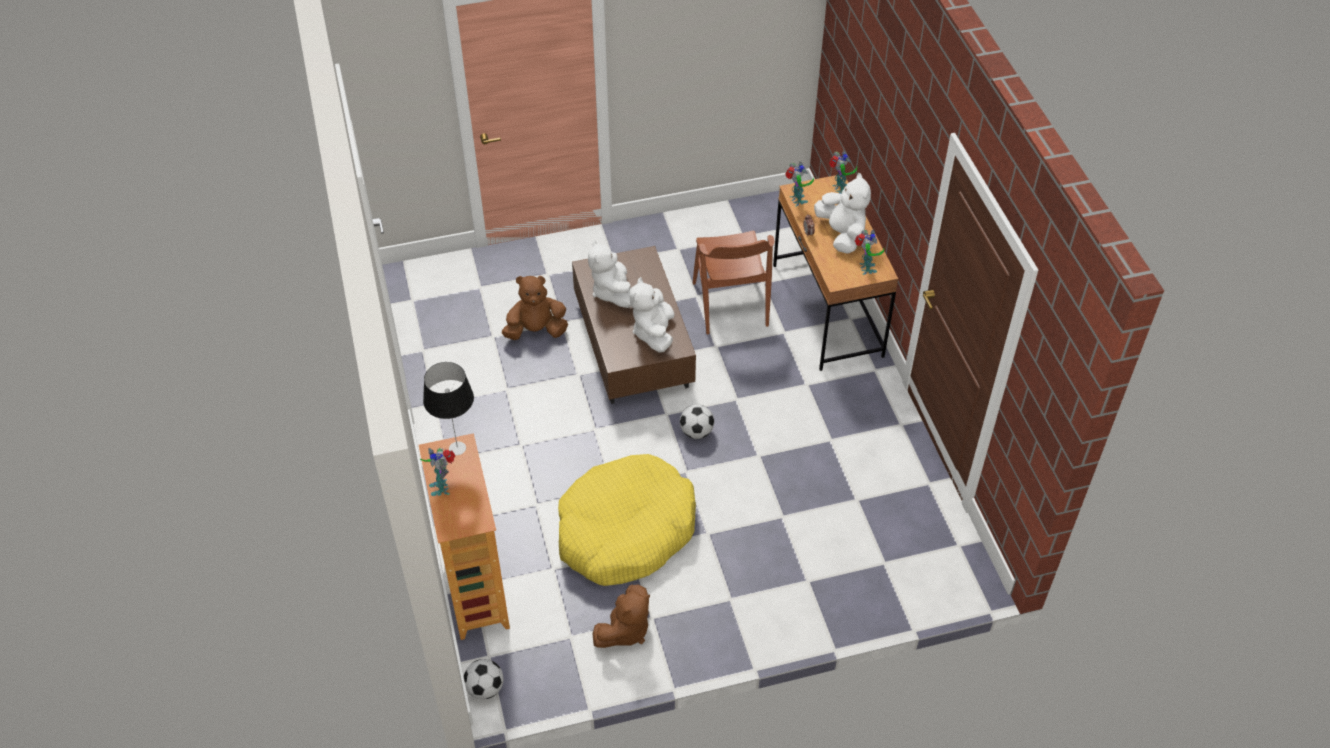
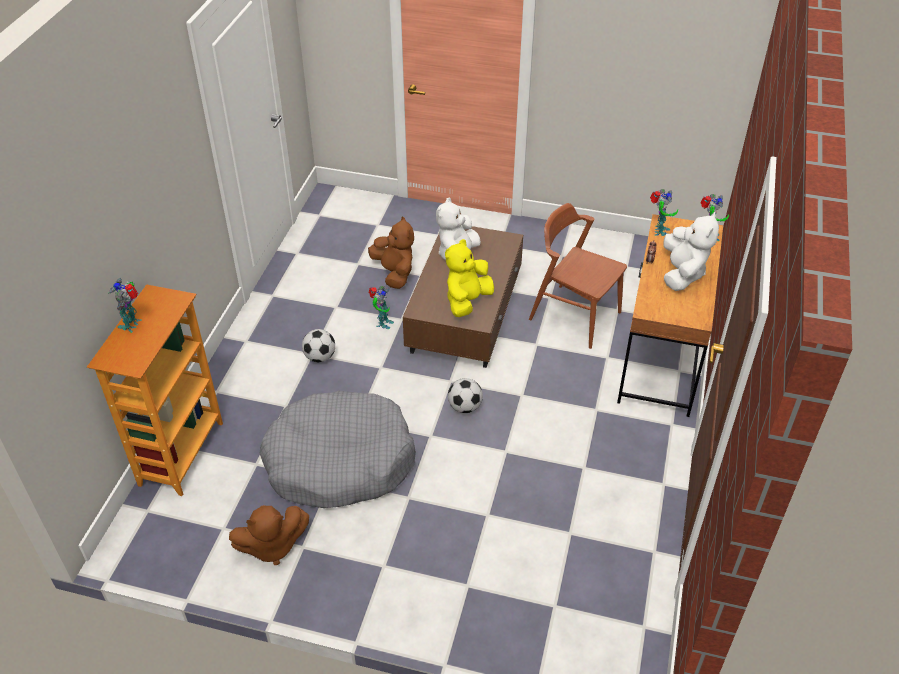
camera: 30 degrees right, 5 degrees down
(457, 447) = (173, 299): table lamp -> none
(485, 688) = (122, 536): football -> football (320, 357)
(536, 331) = (394, 273): brown plush toy -> brown plush toy turned 45 degrees clockwise
(625, 531) = (339, 461): yellow dog bed -> grey dog bed
(654, 333) = (467, 301): white plush toy -> yellow plush toy
(730, 304) = (574, 315): brown chair -> brown chair turned 105 degrees clockwise
(865, 269) = (684, 311): toy robot -> toy robot (382, 323)

